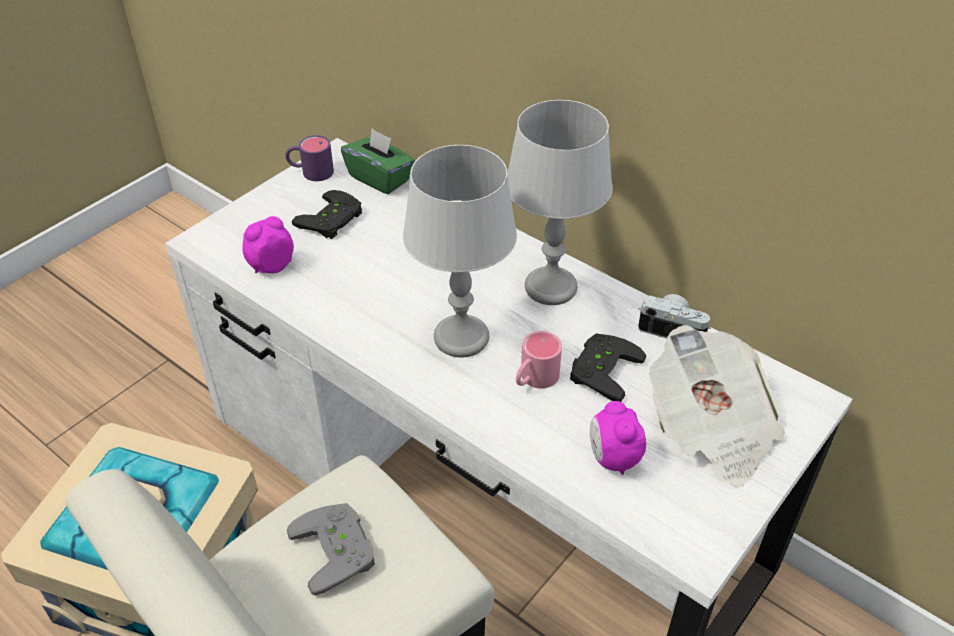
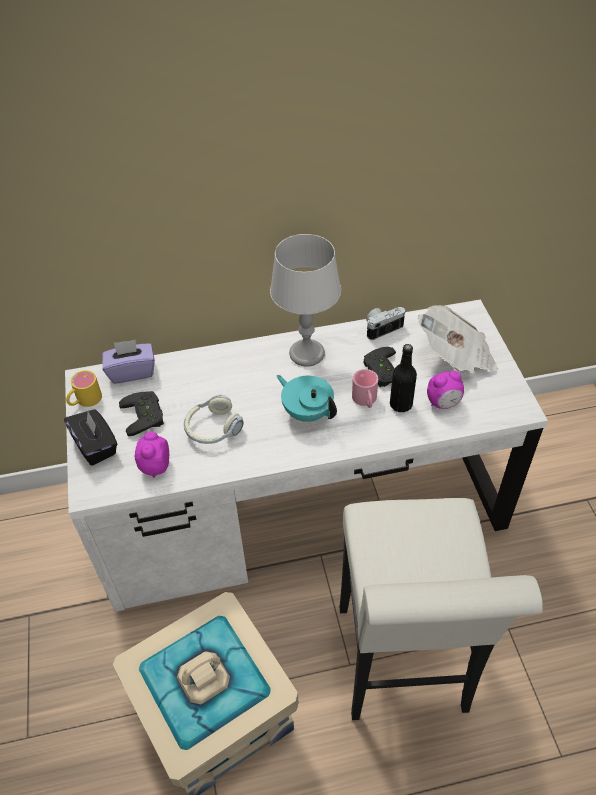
camera: 50 degrees left, 5 degrees up
(261, 212) = (96, 446): none -> black tissue box
(310, 172) = (84, 401): purple mug -> yellow mug
(339, 549) = (411, 547): grey game controller -> none
(361, 277) = (213, 429): none -> headphones
(380, 178) = (132, 371): green tissue box -> purple tissue box
(462, 337) = (307, 412): grey table lamp -> turquoise teapot
(563, 416) = (401, 404): none -> black bottle
(613, 458) = (443, 403): alarm clock -> alarm clock turned 45 degrees counterclockwise

